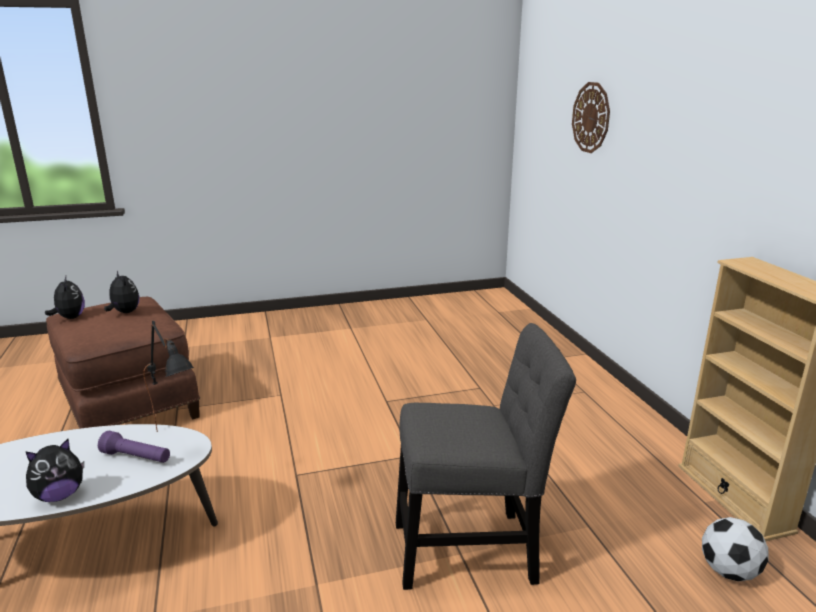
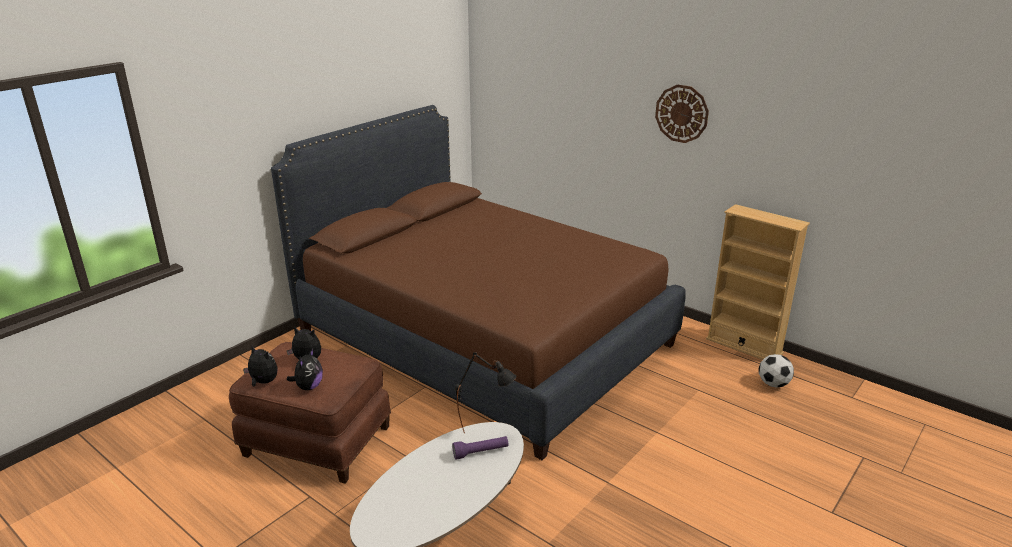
camera: 35 degrees left, 5 degrees up
(60, 495) = (474, 492): plush toy -> plush toy (308, 387)
(397, 370) = (483, 337): none -> brown bed
(472, 550) = (660, 427): grey chair -> none
(591, 117) = (572, 108): wall clock -> wall clock (681, 113)

